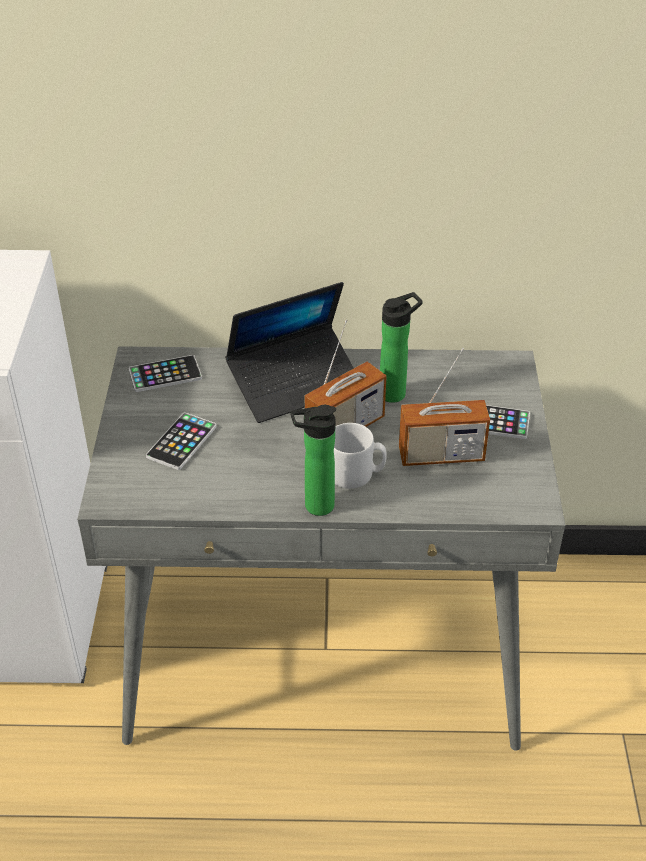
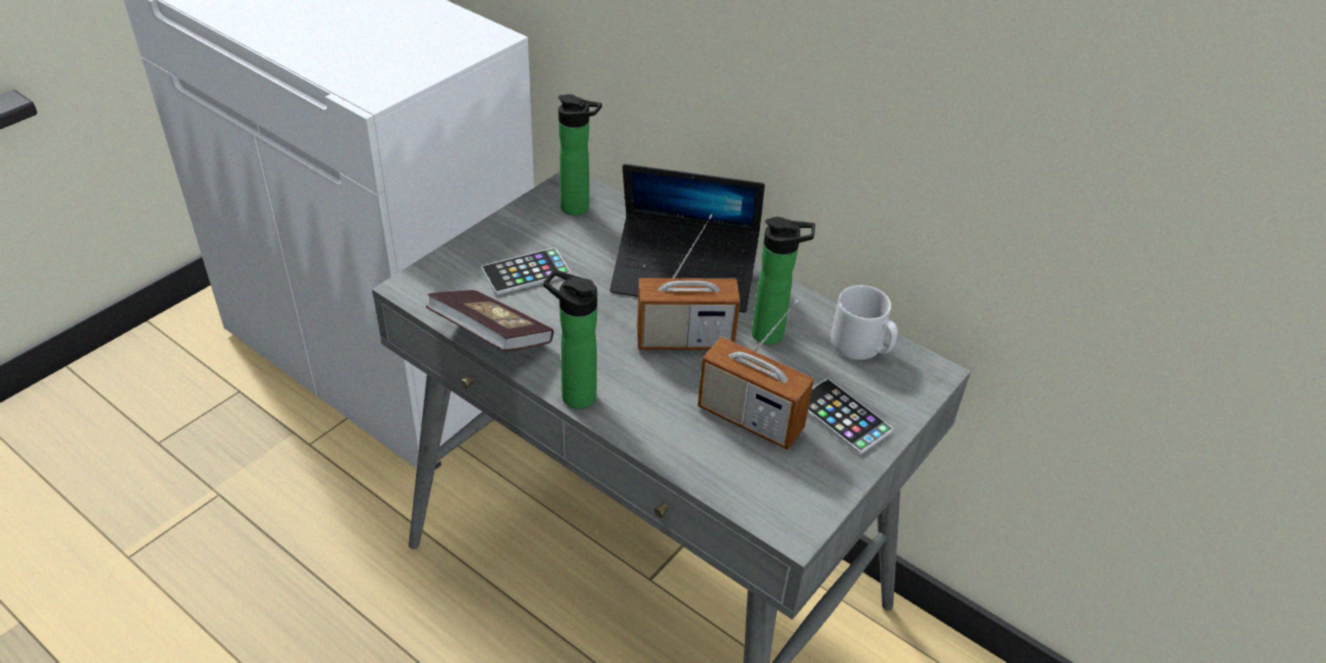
camera: 35 degrees right, 0 degrees up
(165, 374) = (579, 208): phone -> bottle
(212, 501) = (491, 337): none -> book
(356, 474) = (646, 388): grey mug -> grey mug (861, 347)

